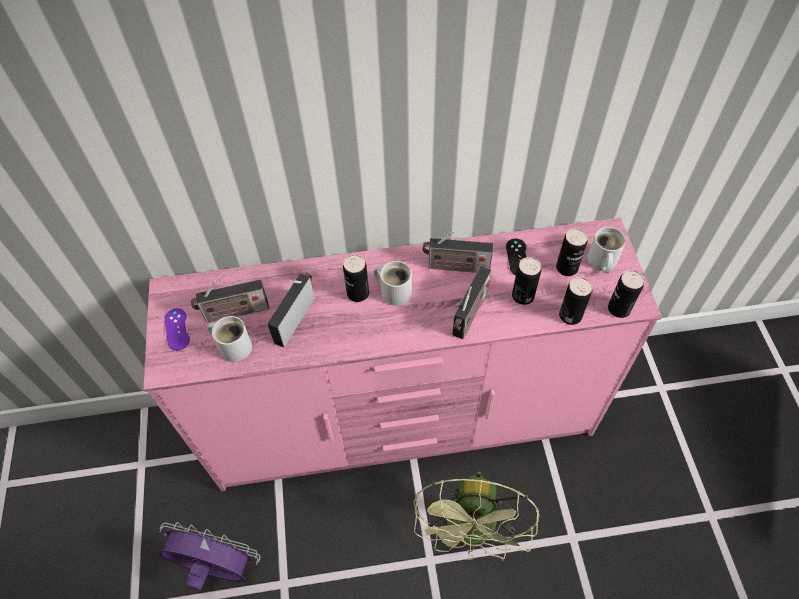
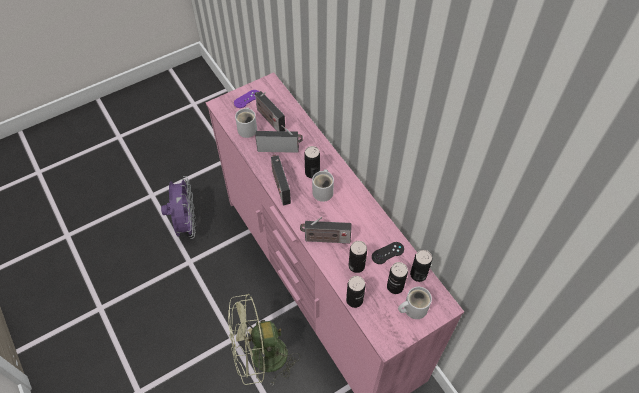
camera: 65 degrees right, 0 degrees up
(455, 267) = (360, 218): radio -> radio (280, 185)
(619, 309) = (376, 330): can -> can (418, 274)

